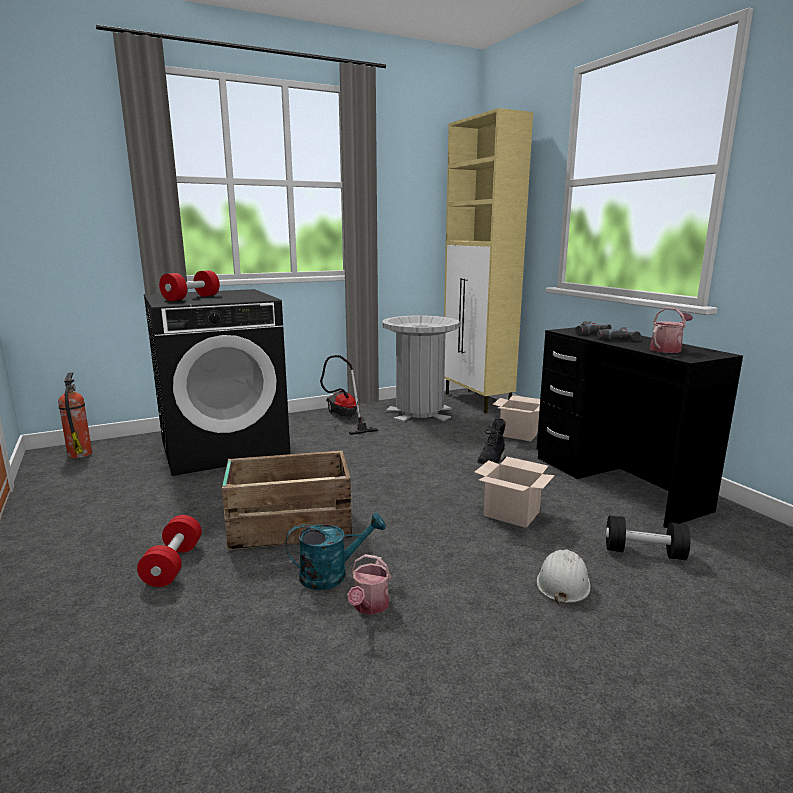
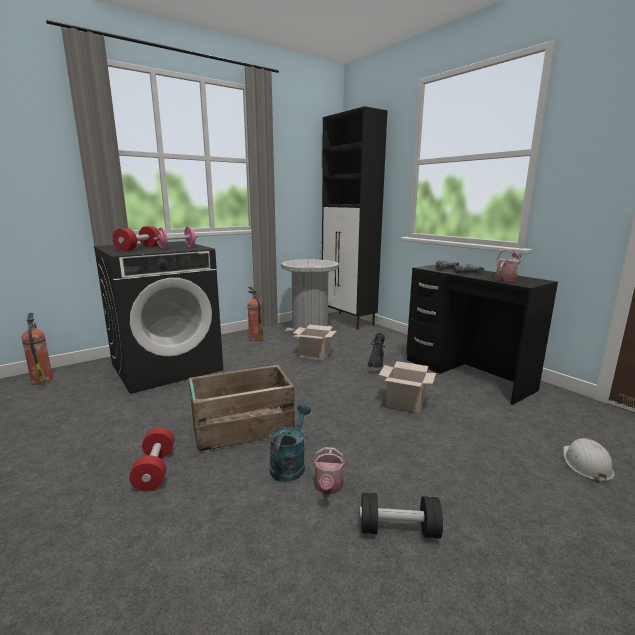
camera: 10 degrees left, 0 degrees up
(236, 298) = (177, 248): none -> pink dumbbell
(332, 574) = (290, 464): turquoise watering can -> turquoise watering can turned 45 degrees counterclockwise
(345, 418) = (255, 338): vacuum cleaner -> fire extinguisher
(477, 401) = (348, 321): beige cabinet -> black cabinet
(519, 434) = (387, 343): cardboard box -> cardboard box (315, 355)
(563, 582) = (461, 452): white hard hat -> white hard hat (586, 464)
(644, 552) = (506, 424): black dumbbell -> black dumbbell (398, 529)

